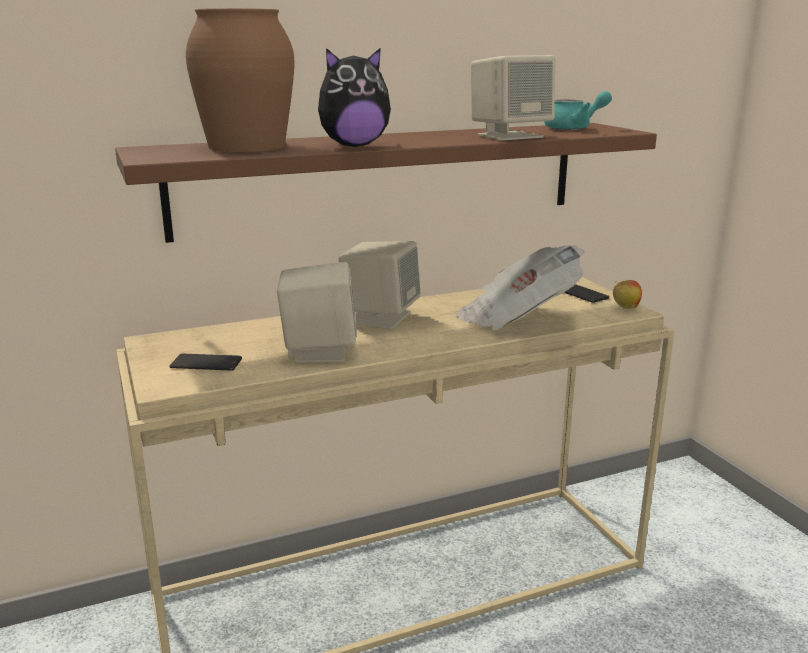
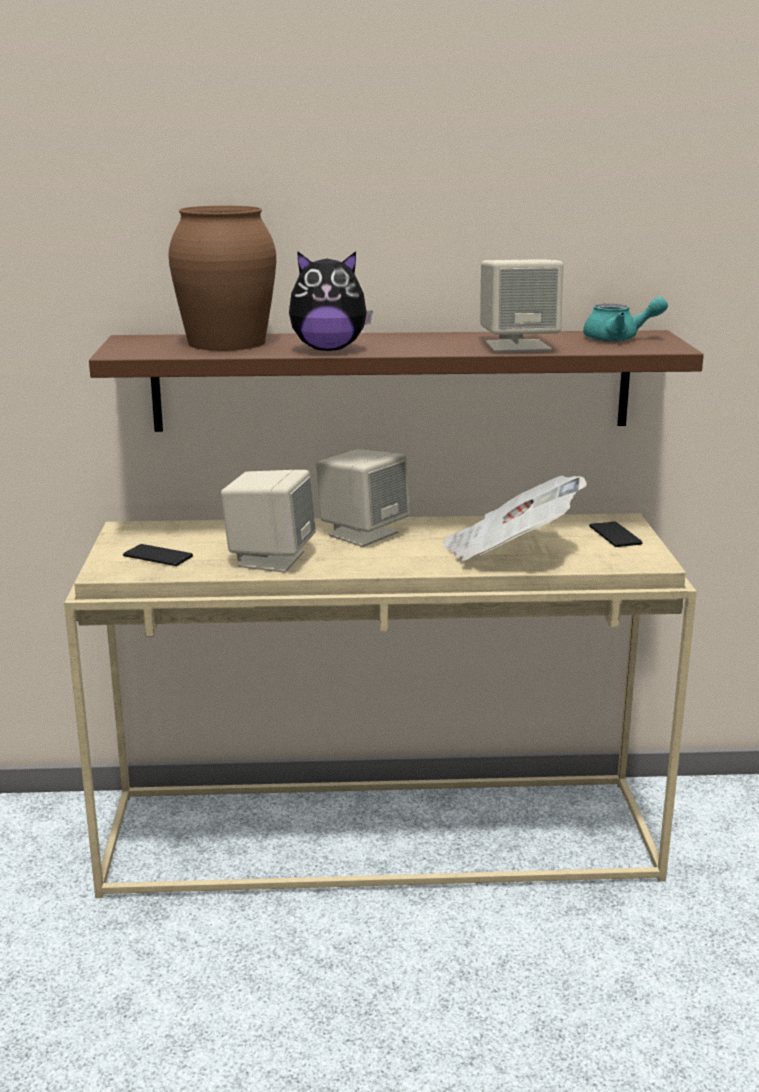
camera: 20 degrees right, 0 degrees up
(625, 308) = (647, 558): apple -> none

